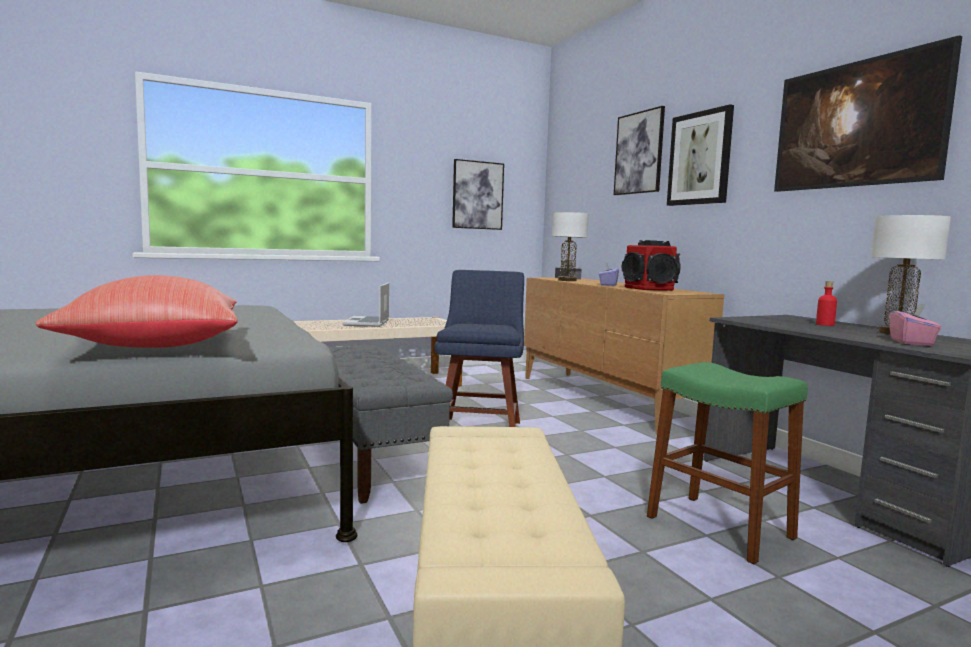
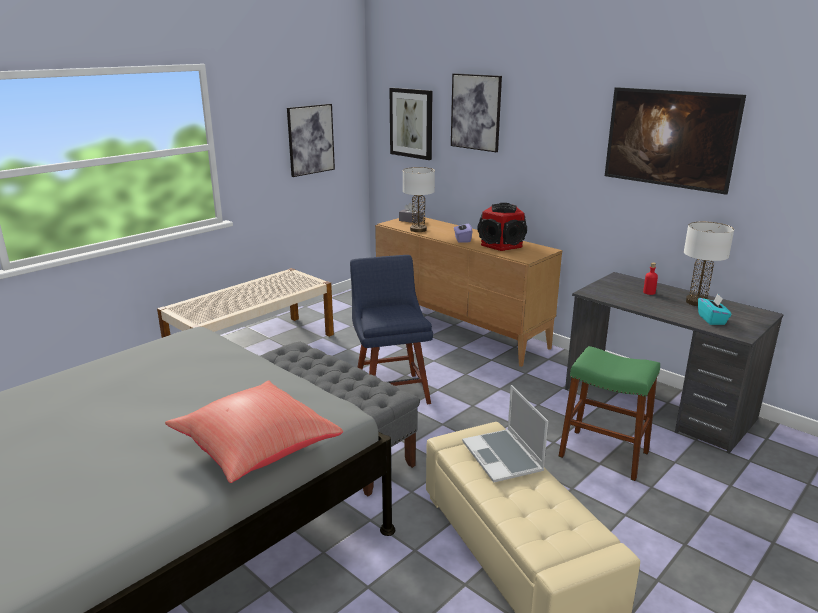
camera: 20 degrees left, 15 degrees up
(367, 323) = (244, 296): laptop -> laptop (503, 457)
(700, 158) = (537, 132): picture -> picture (411, 123)
(911, 342) = (712, 319): pink tissue box -> turquoise tissue box

